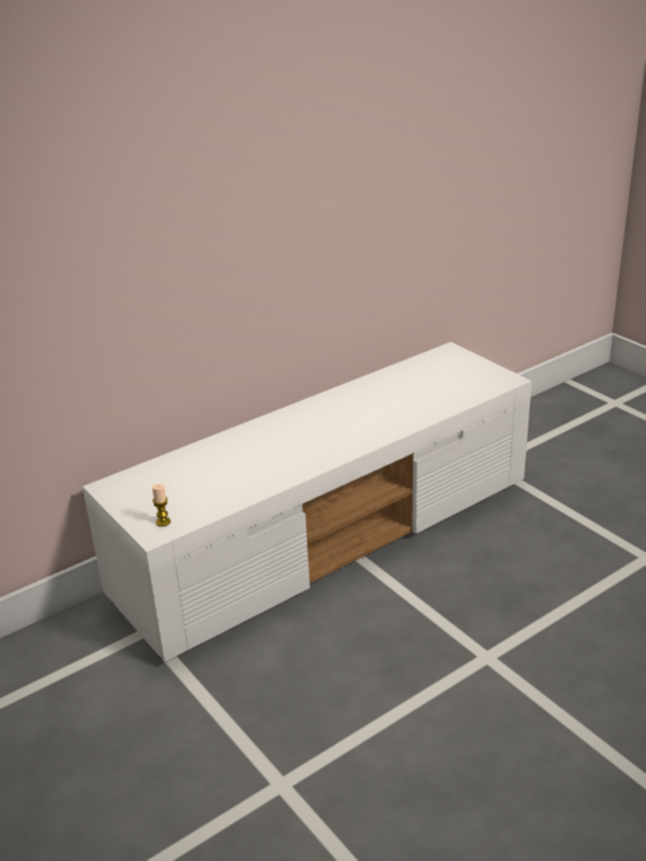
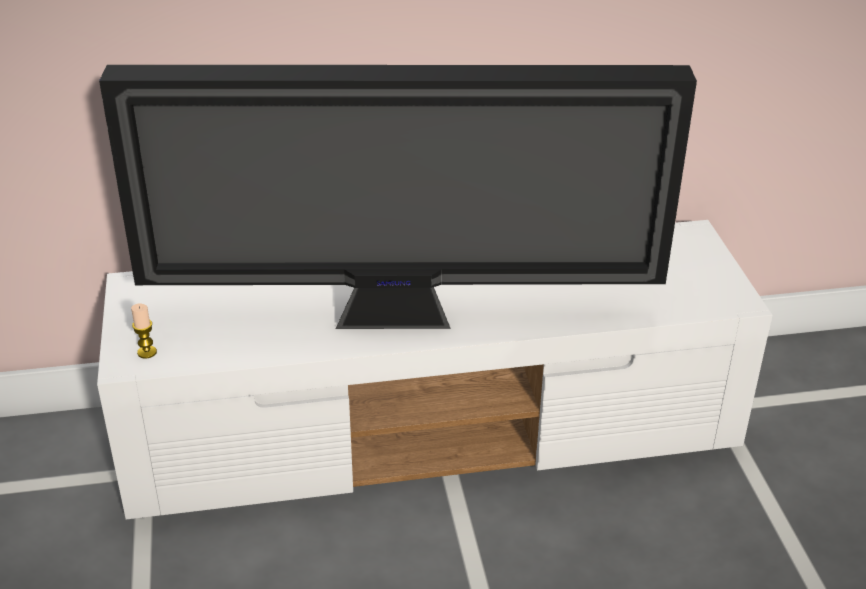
camera: 25 degrees right, 5 degrees up
(317, 449) = (401, 319): none -> television

